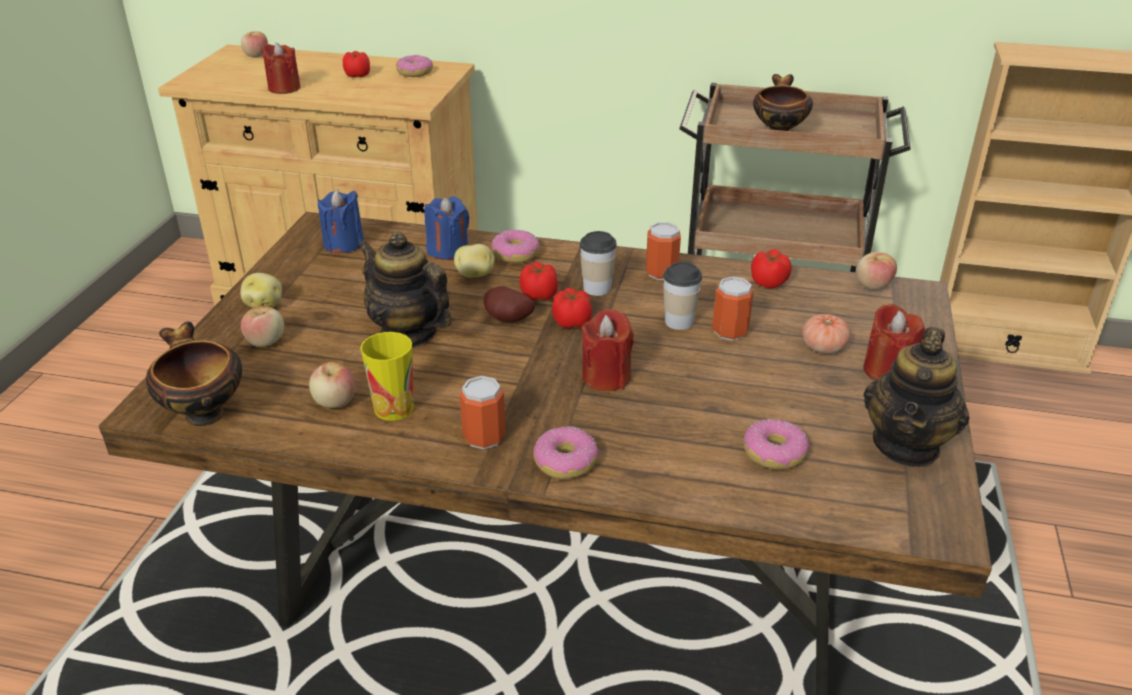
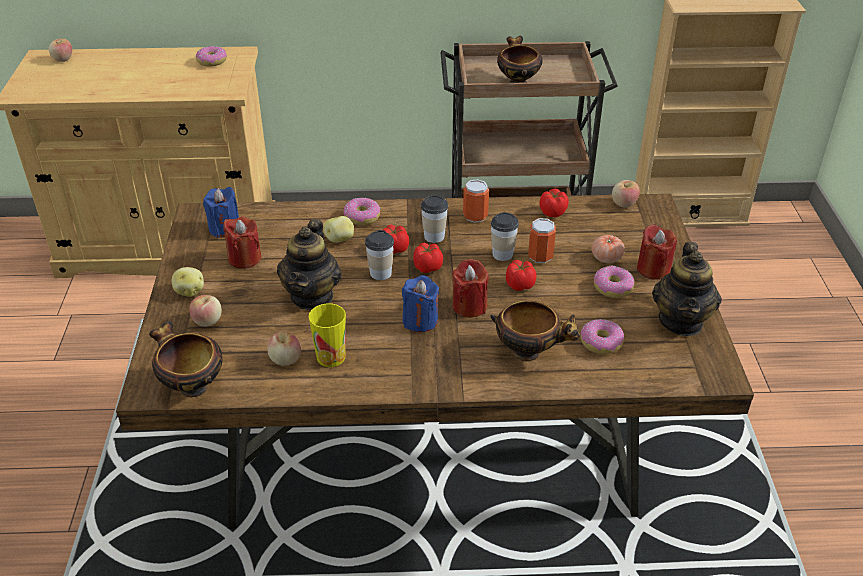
camera: 15 degrees left, 5 degrees up
(284, 88) = (107, 91): red candle -> red candle (244, 258)
(357, 75) = (164, 70): tomato -> tomato (519, 284)
(408, 333) = (312, 296): teapot -> teapot turned 105 degrees counterclockwise
(448, 250) = (309, 221): blue candle -> blue candle (420, 320)
(484, 437) = (405, 367): can -> none
(507, 320) = (380, 273): potato -> cup
(565, 462) = (467, 374): donut -> donut (612, 287)
(664, 449) = (529, 352): none -> bowl

